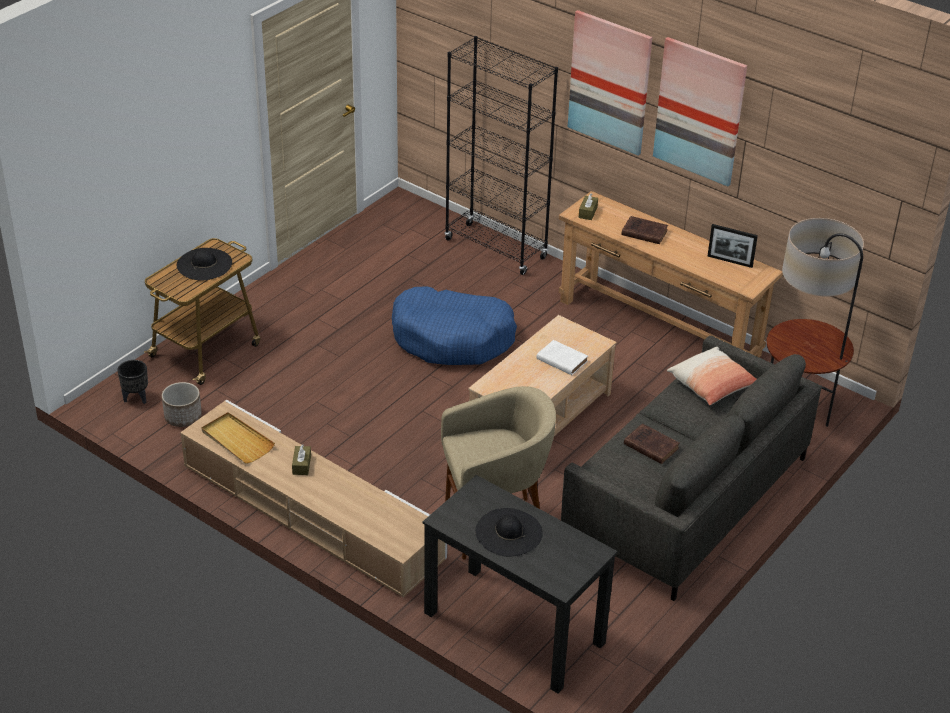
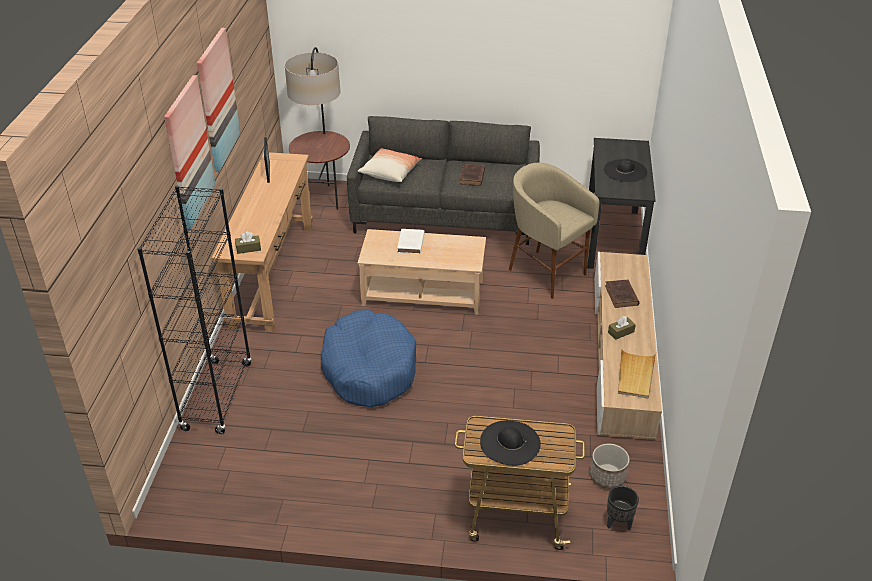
camera: 120 degrees left, 0 degrees up
(643, 232) = (259, 216): brown book -> brown book (622, 296)

